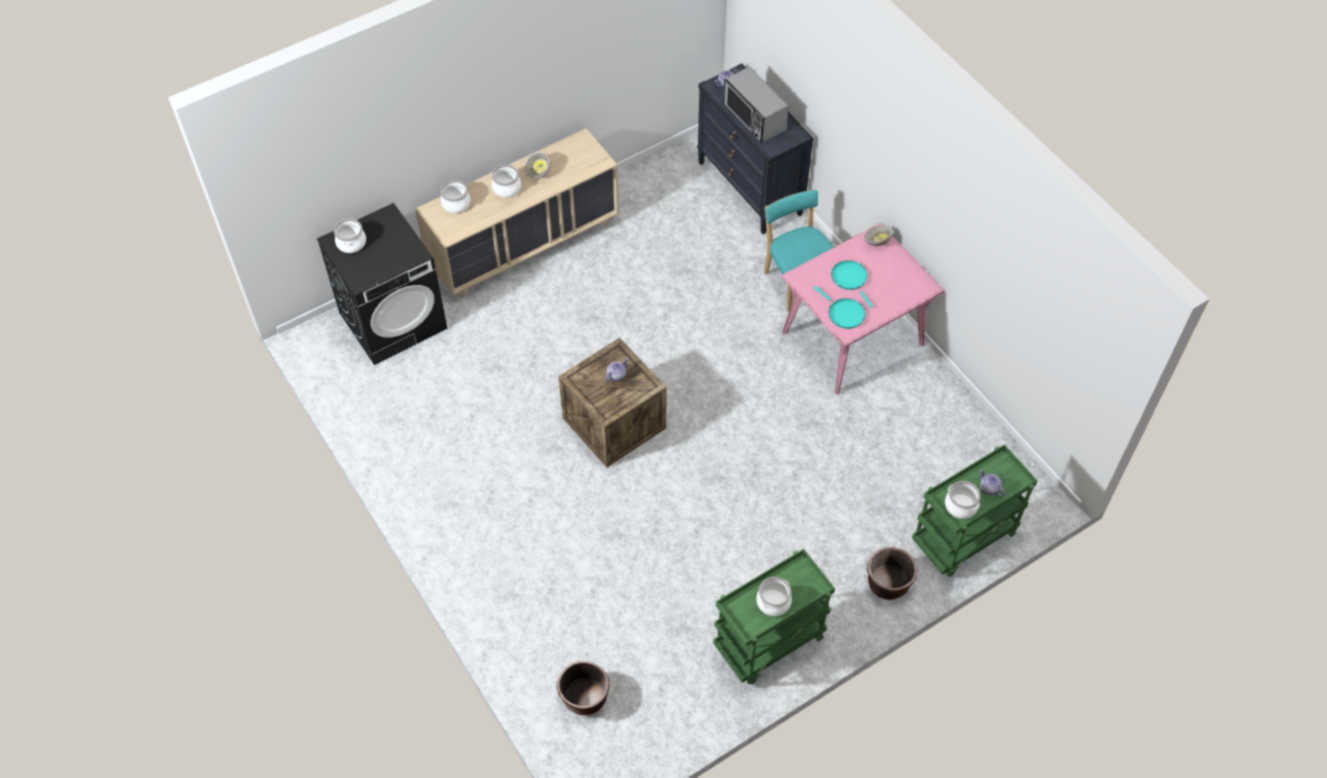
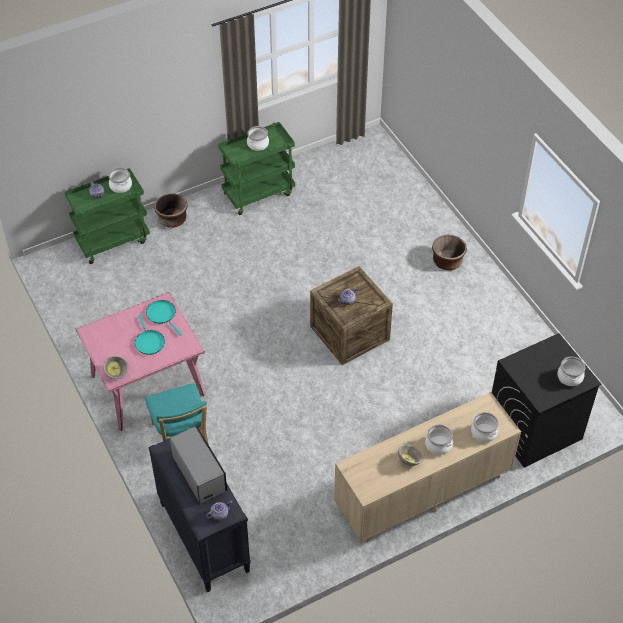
camera: 175 degrees left, 5 degrees down
(584, 697) = (378, 175): brown planter -> brown planter (447, 261)

